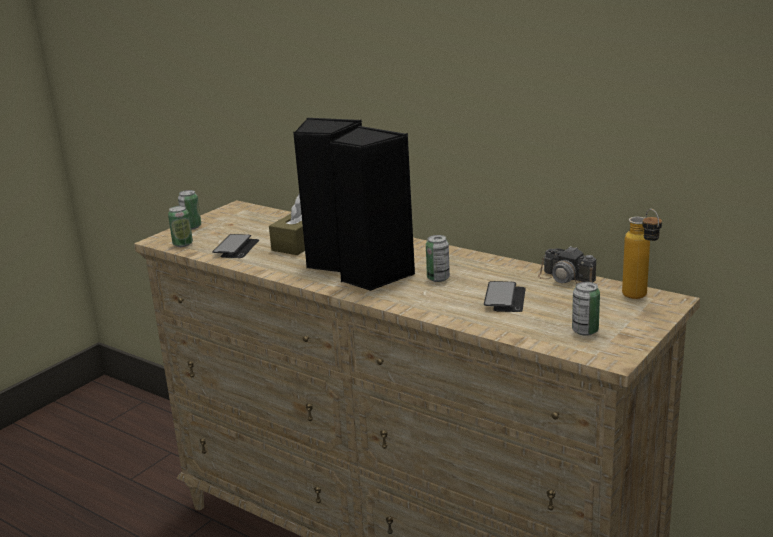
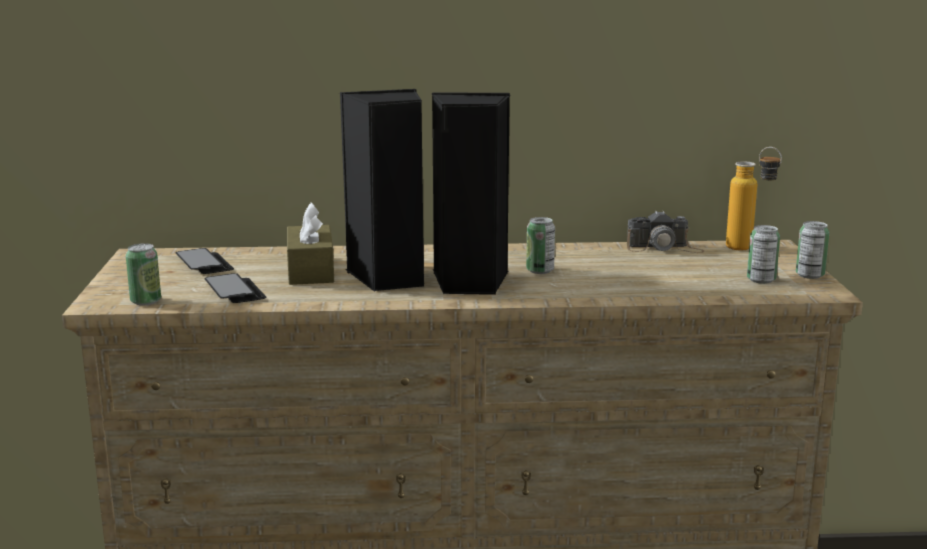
camera: 40 degrees left, 5 degrees down
(192, 227) = (116, 283): can -> can (809, 275)
(505, 298) = (640, 272): phone -> phone (204, 263)

